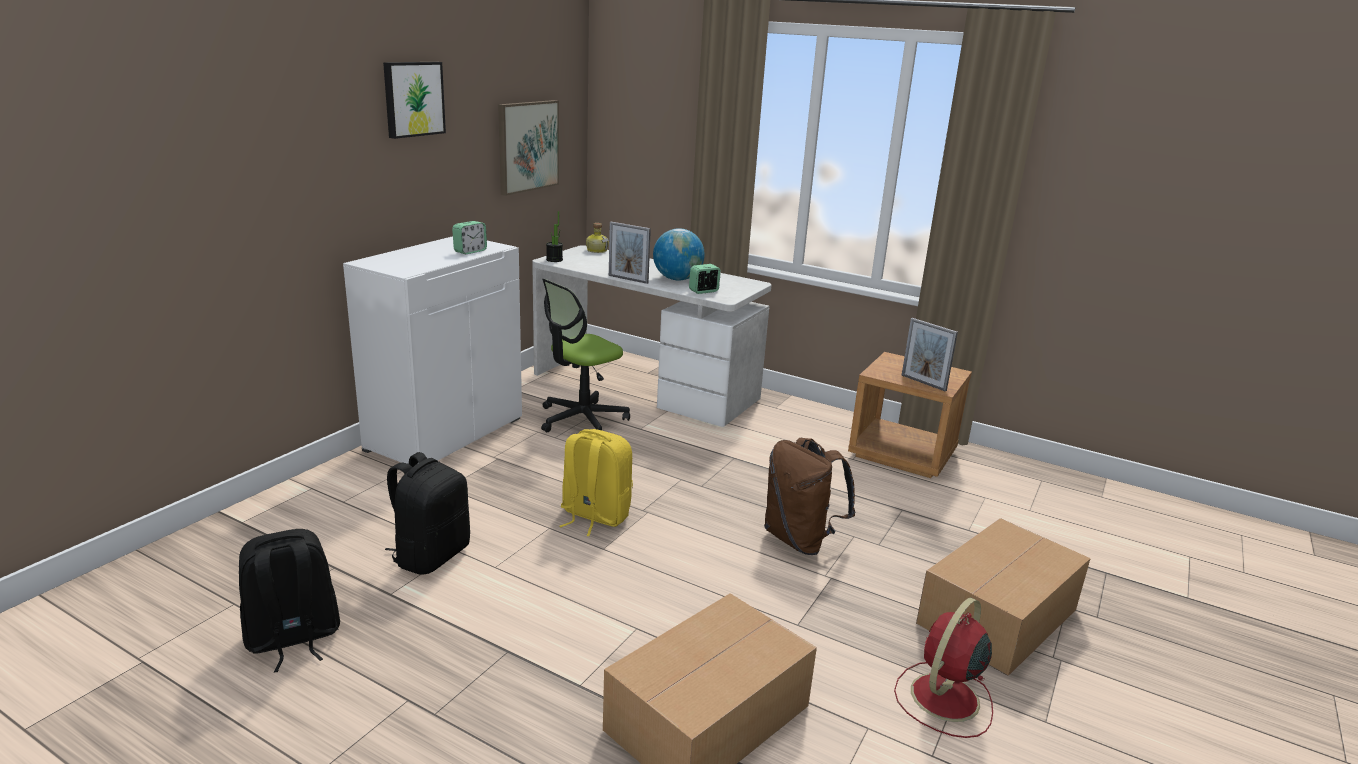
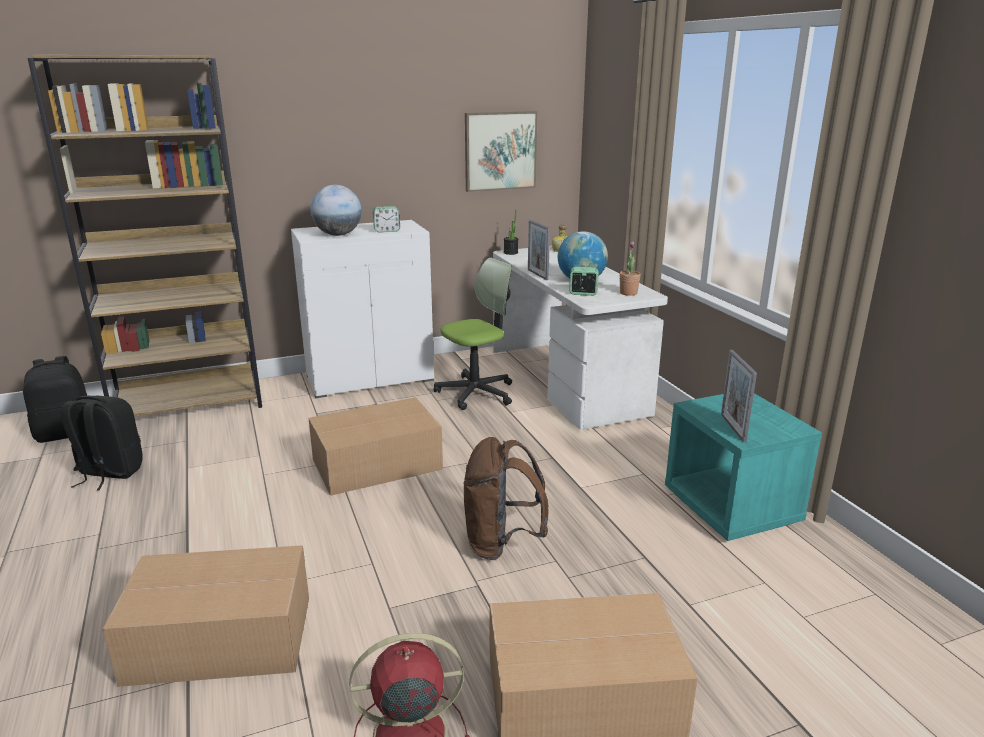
camera: 40 degrees right, 0 degrees up
(259, 526) = (190, 403): none -> brown bookcase
(413, 99) = (369, 105): picture -> none
(427, 263) = (338, 235): none -> globe
(431, 555) = (242, 453): black backpack -> black backpack (66, 434)
(582, 419) = (476, 393): office chair -> office chair turned 150 degrees clockwise
(594, 516) = (375, 464): yellow backpack -> cardboard box
(737, 284) = (628, 293): none -> potted plant
(903, 454) = (732, 508): brown nightstand -> turquoise nightstand

